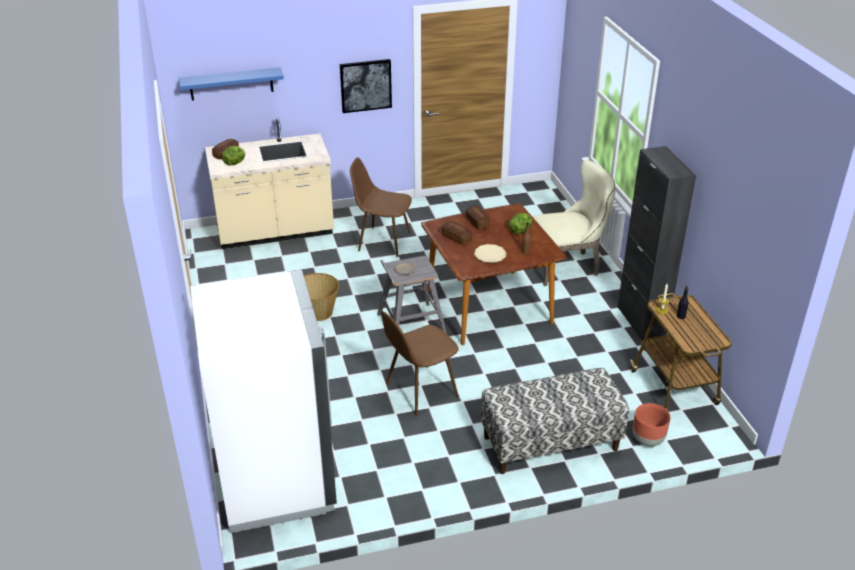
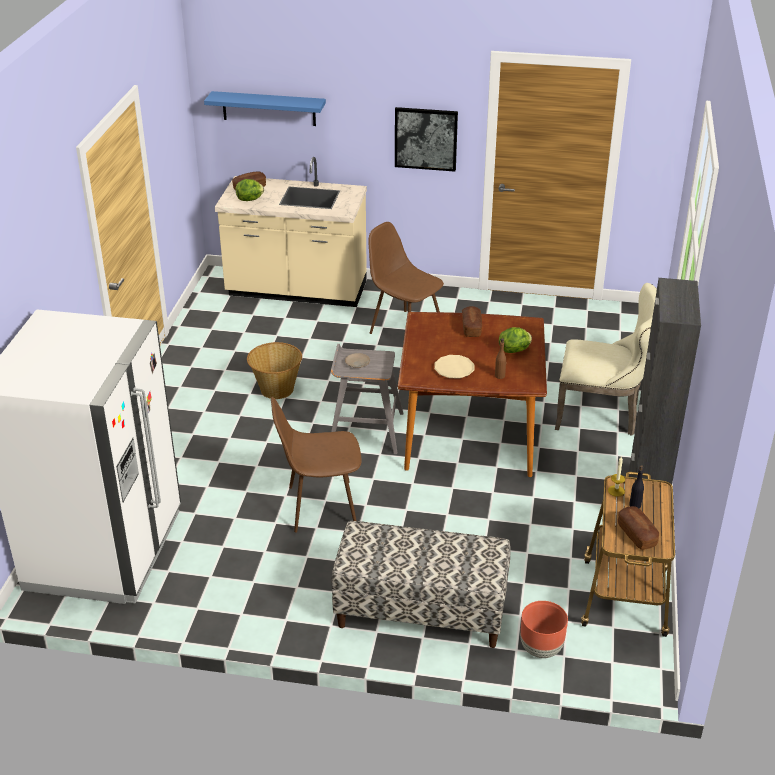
camera: 25 degrees right, 0 degrees up
(456, 238) = (432, 339): bread -> bread (636, 535)

